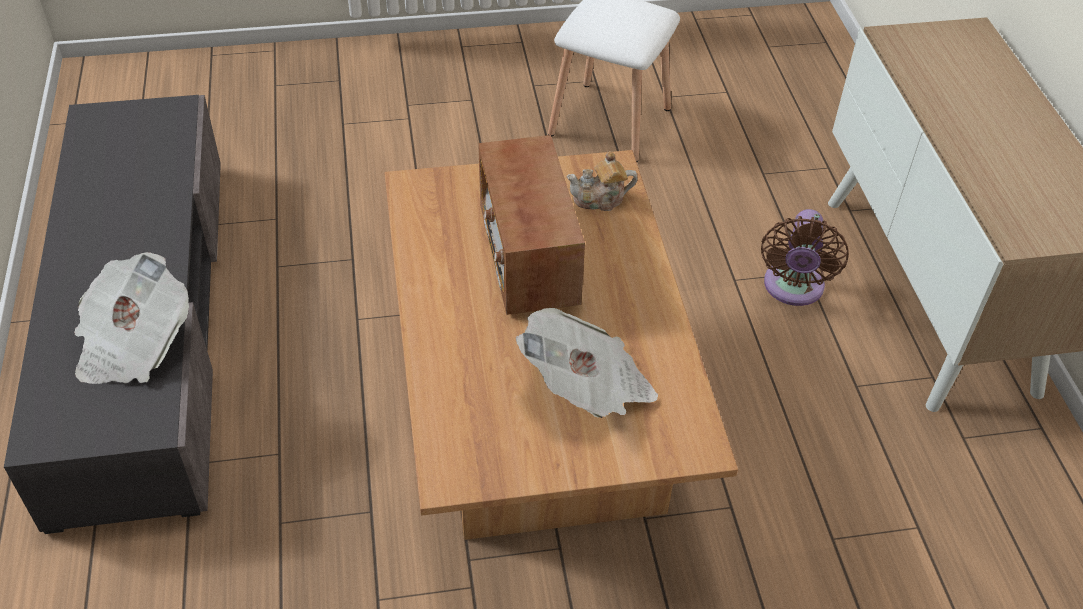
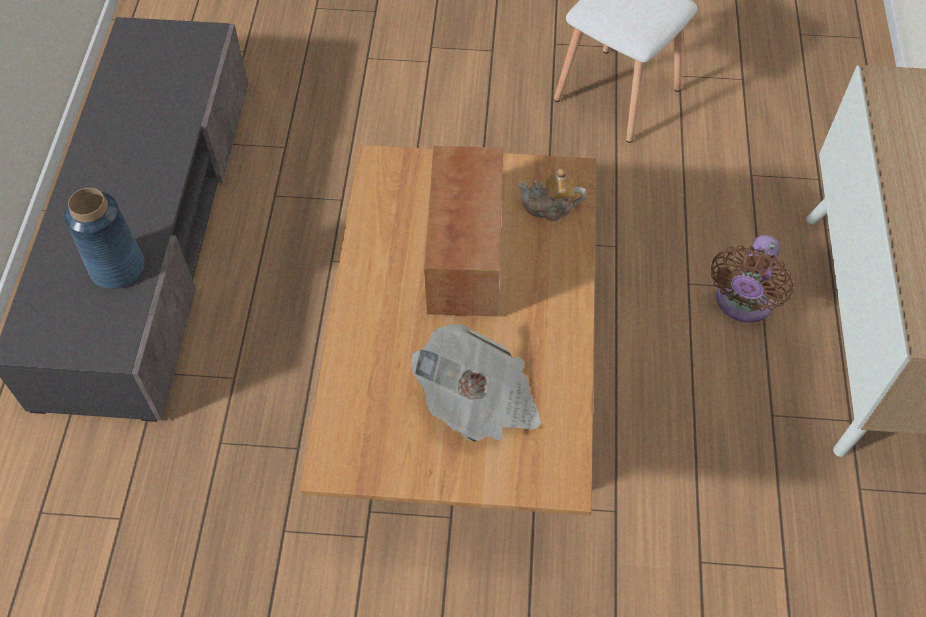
camera: 15 degrees right, 10 degrees up
(133, 344) = (117, 268): newspaper -> blue vase

